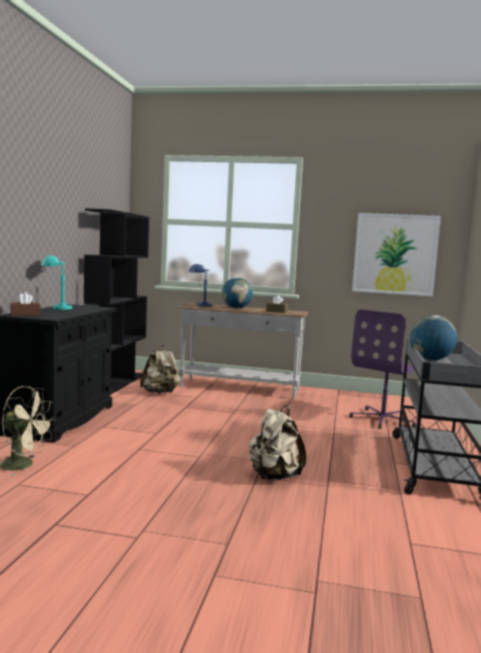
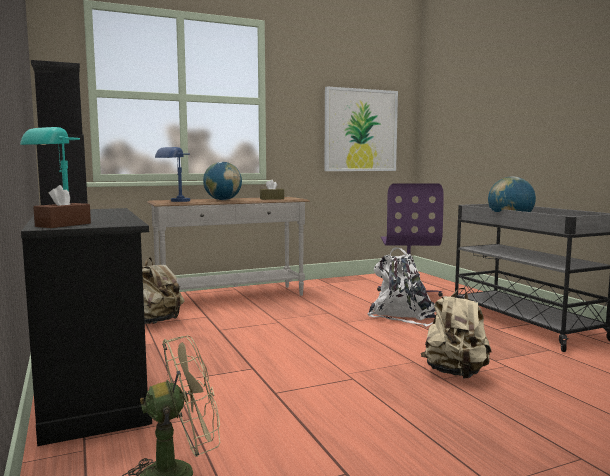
camera: 35 degrees left, 0 degrees up
(337, 432) = (403, 316): none -> white backpack

